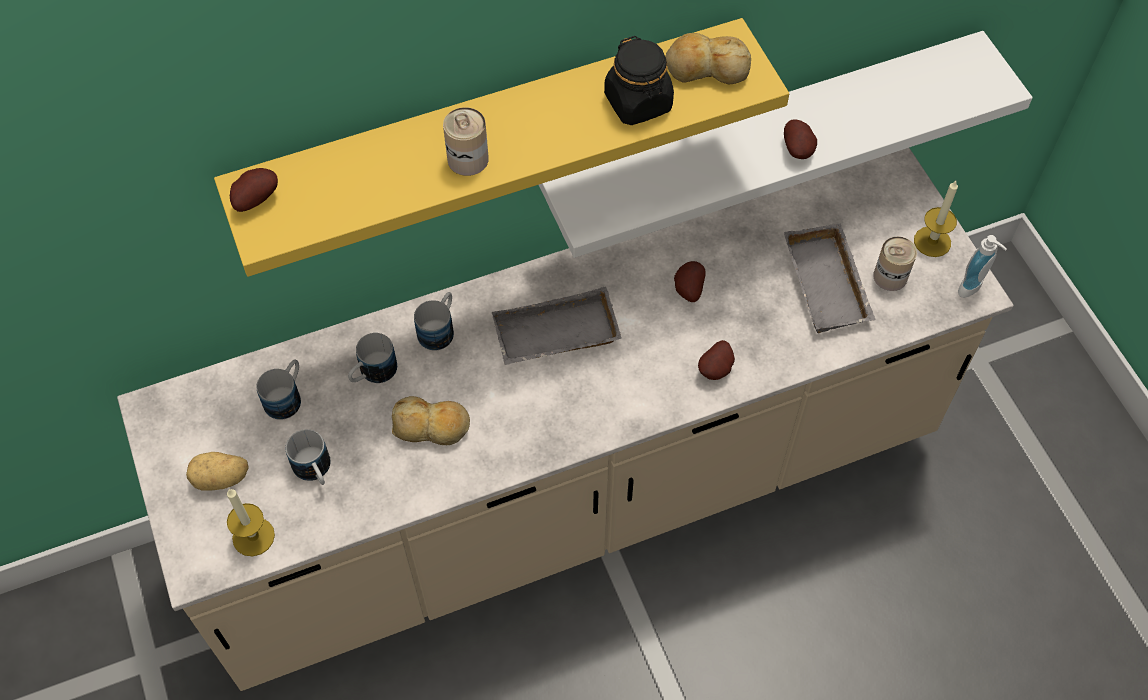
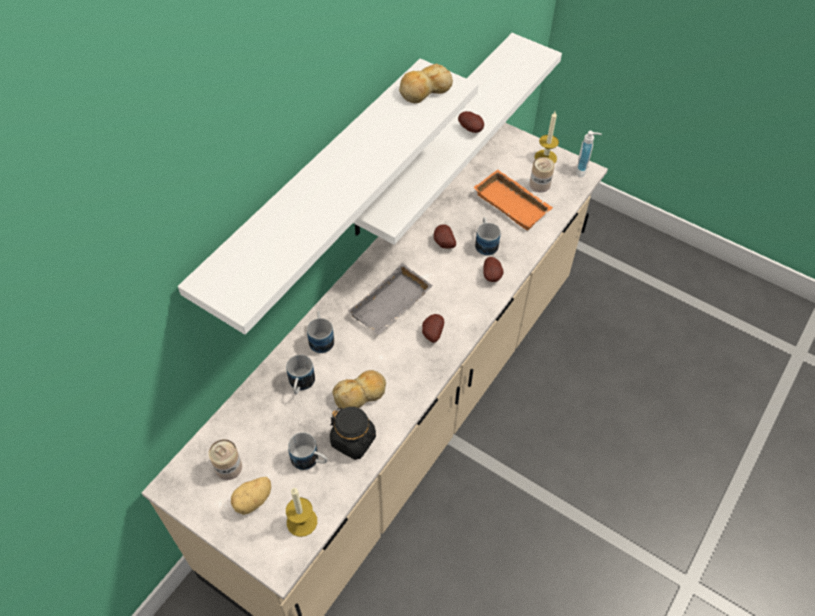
camera: 35 degrees left, 5 degrees down
(255, 199) = (217, 284): potato -> potato (431, 333)
(287, 396) = (257, 428): mug -> mug (485, 242)
(468, 159) = (332, 198): can -> can (228, 467)
(490, 128) = (315, 184): yellow shelf -> white shelf
(638, 103) = (403, 124): black jar -> black jar (353, 440)
(830, 284) = (514, 203): grey tray -> orange tray

